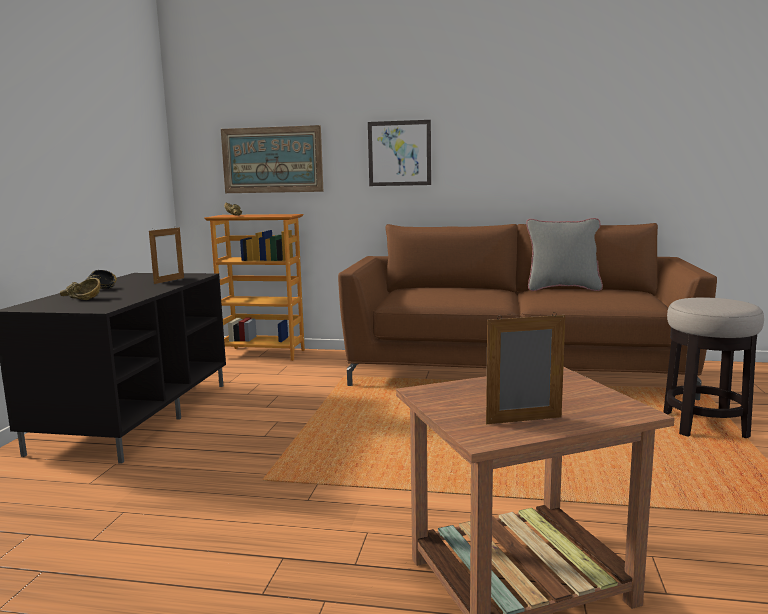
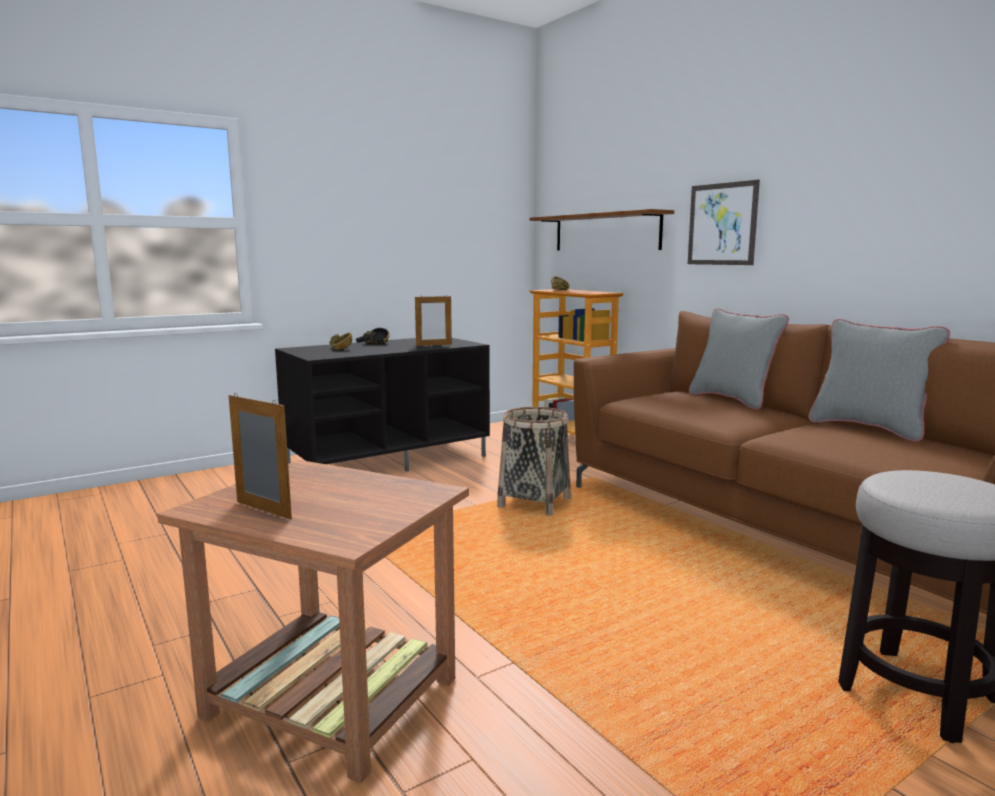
camera: 45 degrees right, 0 degrees up
(272, 160) = (605, 232): picture -> brown shelf
(344, 406) = (534, 502): none -> basket
(454, 287) = (732, 400): none -> grey pillow

